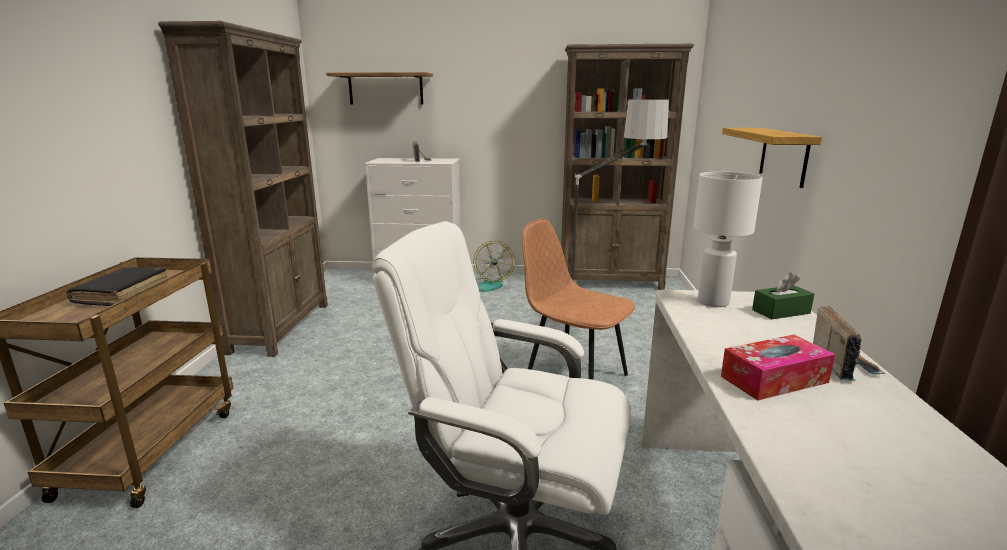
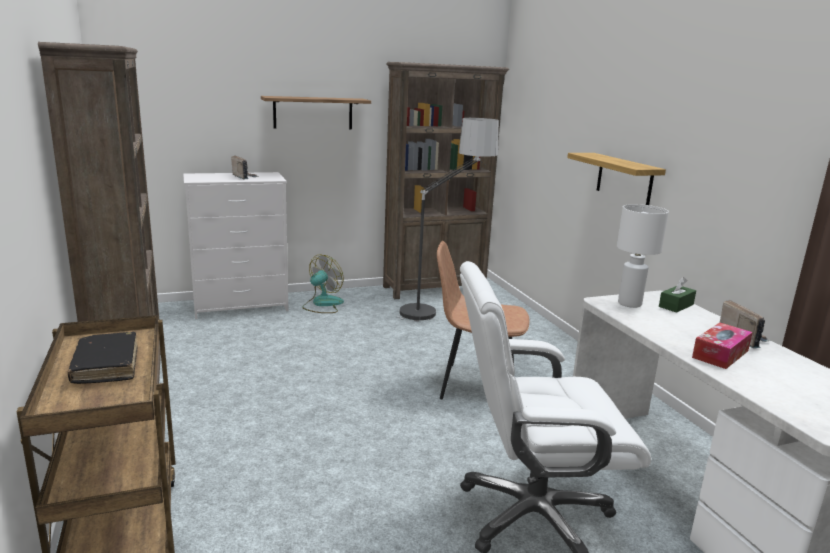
camera: 25 degrees left, 0 degrees up
(385, 89) = (191, 96): shelf -> shelf (313, 113)
(490, 284) = (322, 304): fan -> fan turned 120 degrees counterclockwise

